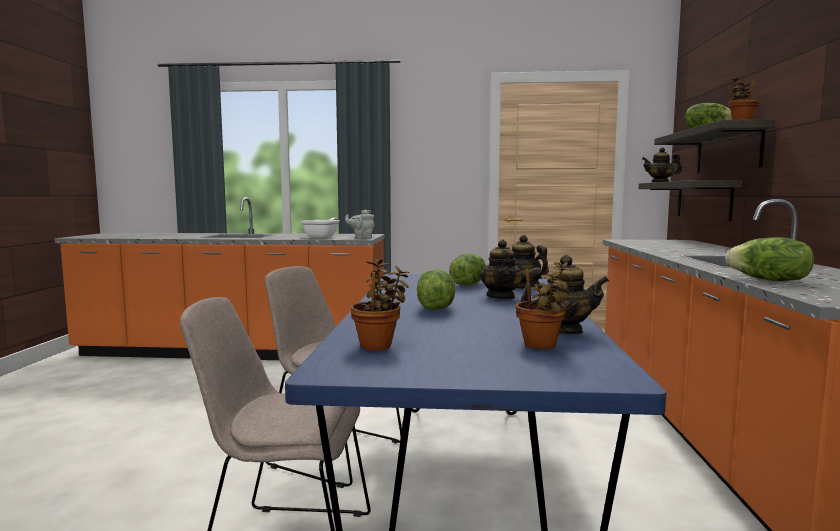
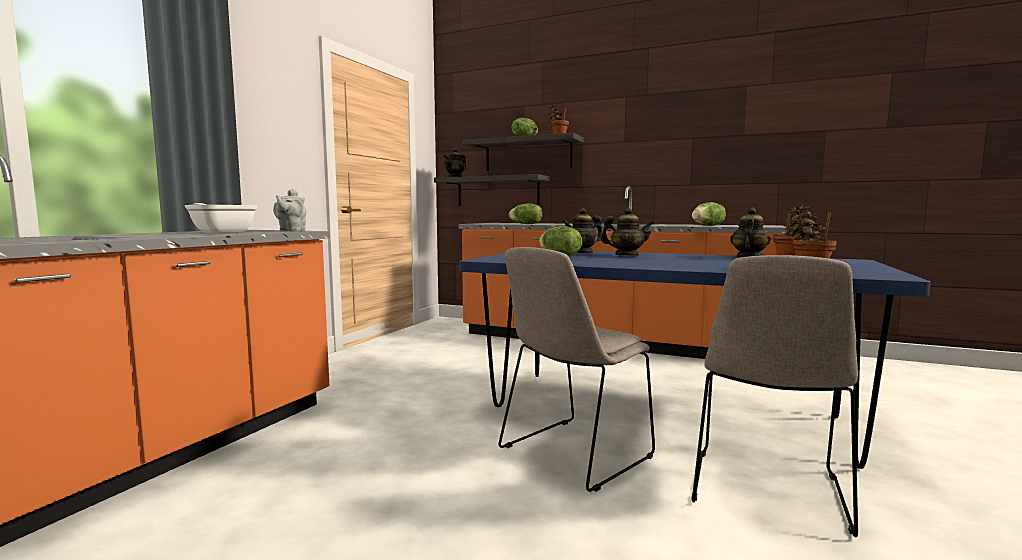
camera: 70 degrees left, 0 degrees up
(435, 308) = (670, 262): lettuce -> lettuce (526, 224)

